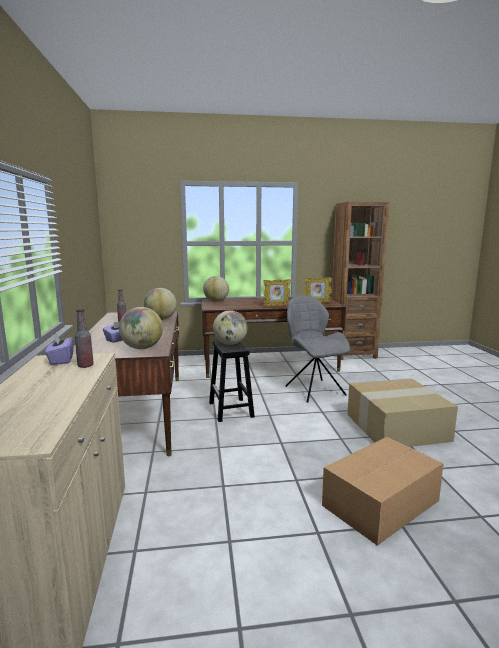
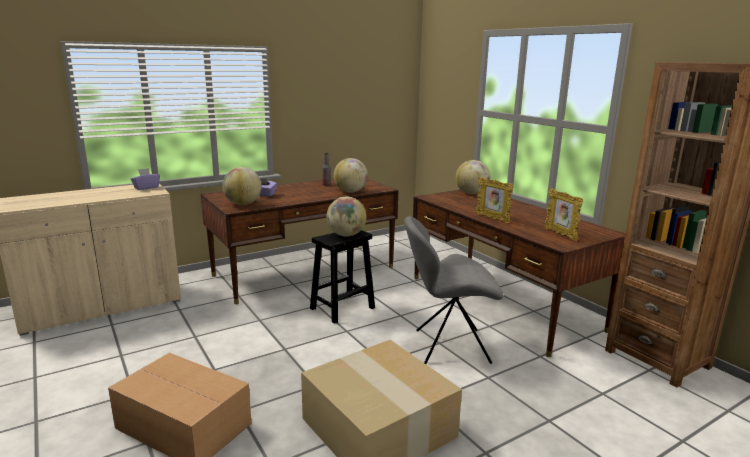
camera: 65 degrees right, 5 degrees up
(85, 366) = (133, 193): bottle -> none
(313, 390) = (448, 346): grey chair -> grey chair turned 135 degrees counterclockwise

